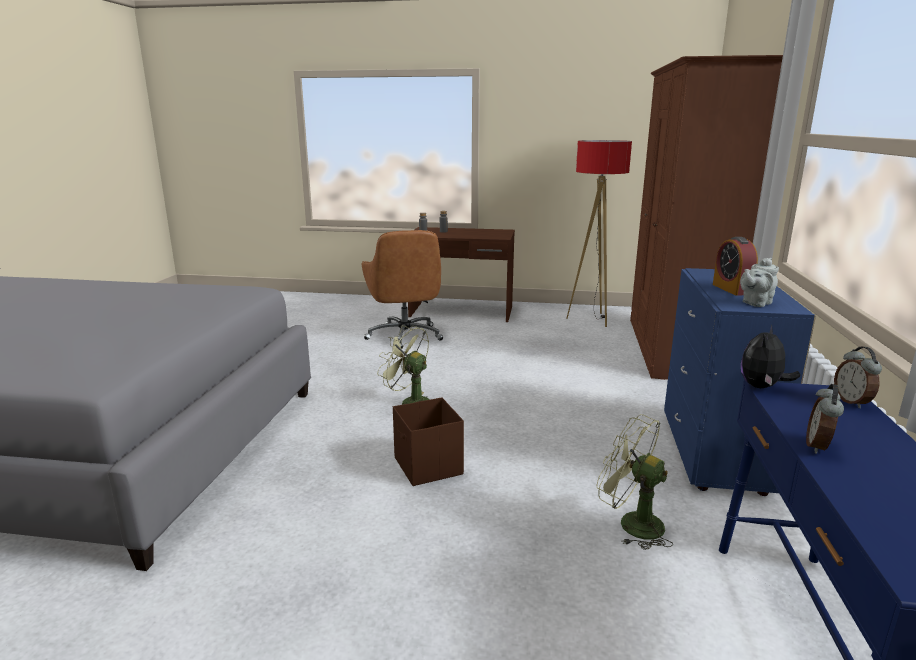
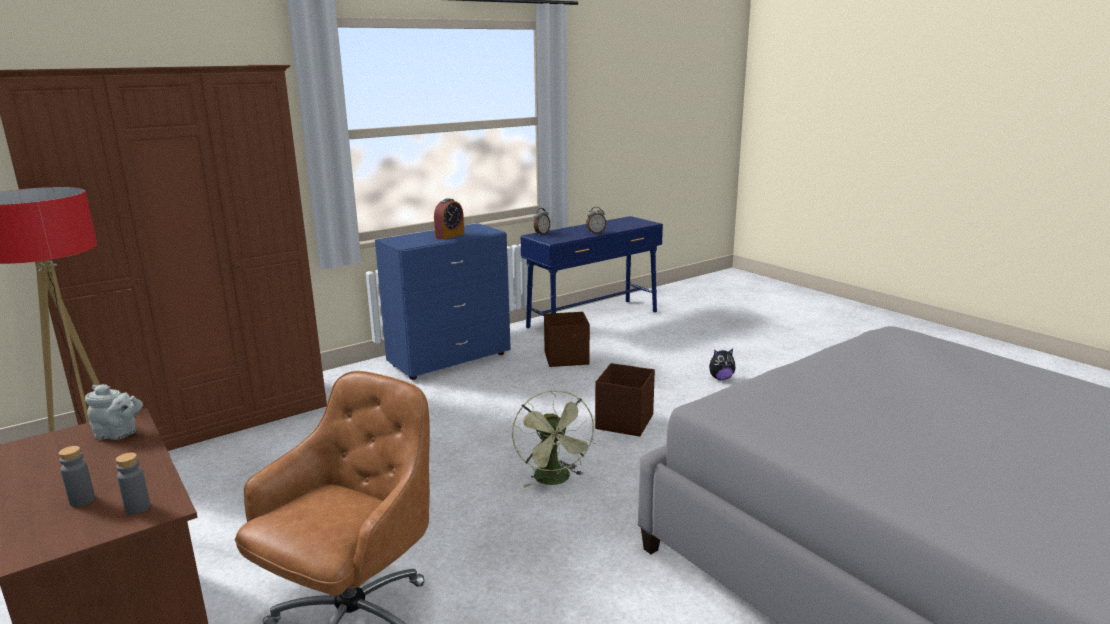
camera: 135 degrees left, 0 degrees up
(631, 523) = (567, 358): green fan -> brown storage box
(755, 303) = (476, 230): grey teapot -> grey teapot (119, 434)
(762, 387) = (553, 242): plush toy -> plush toy (720, 378)

